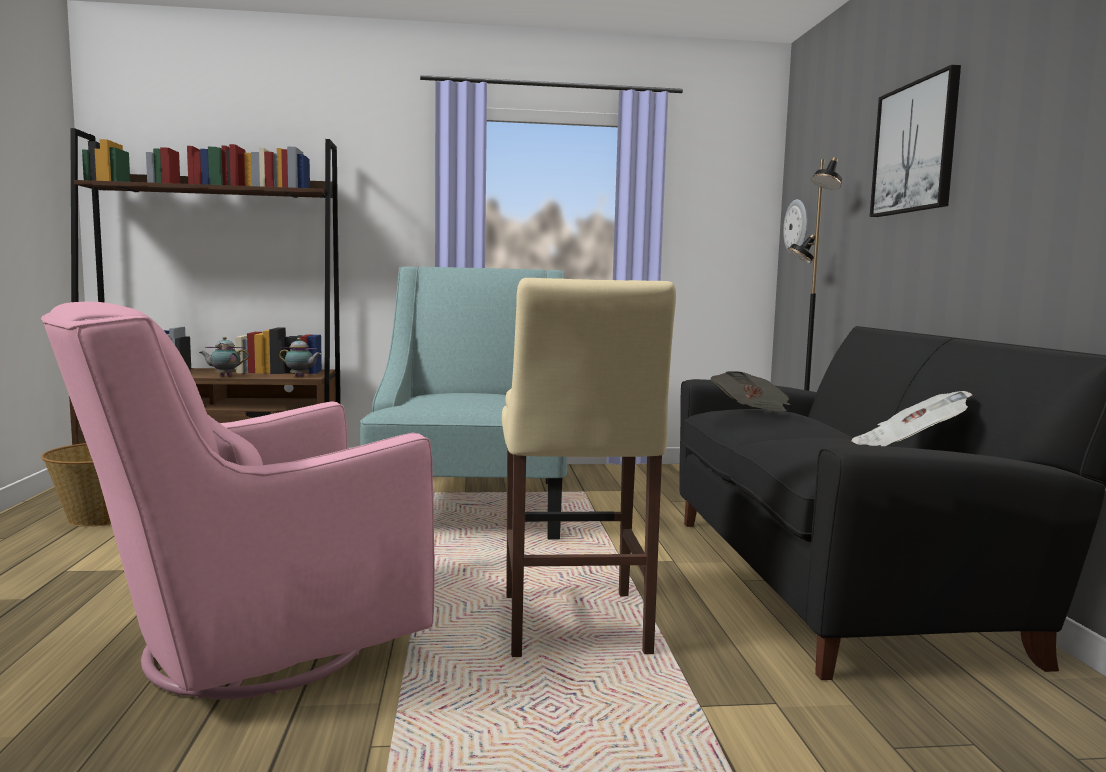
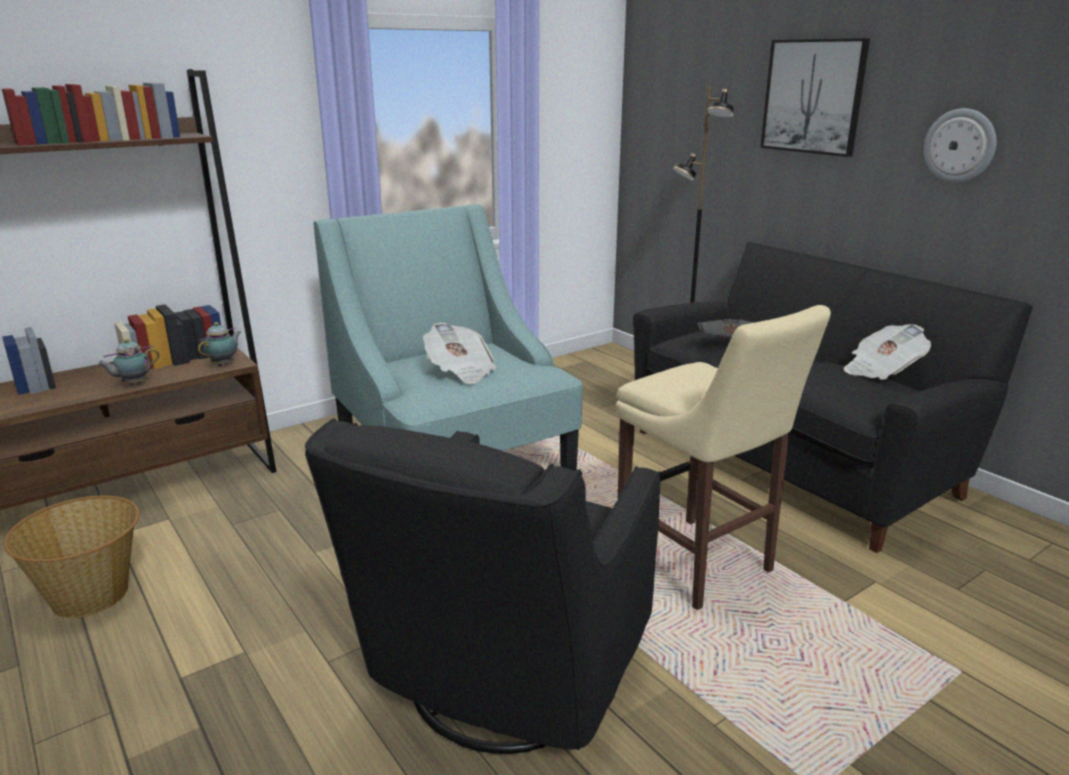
camera: 30 degrees left, 15 degrees up
(248, 647) = (502, 684): pink armchair -> black armchair
(300, 376) = (224, 364): teapot -> teapot turned 45 degrees counterclockwise
(457, 399) = (460, 371): none -> newspaper
(797, 227) = (650, 132): wall clock -> wall clock (960, 146)

